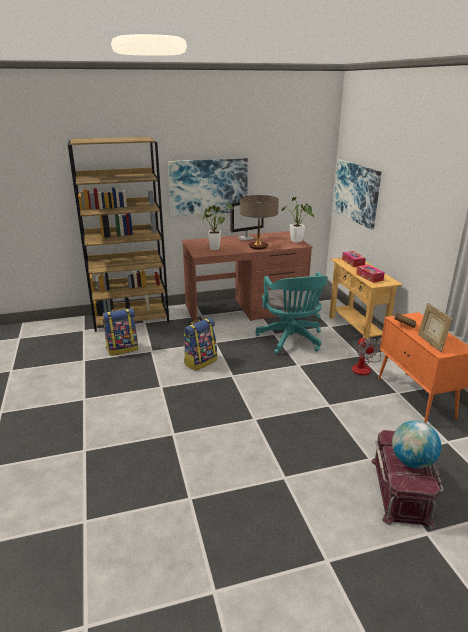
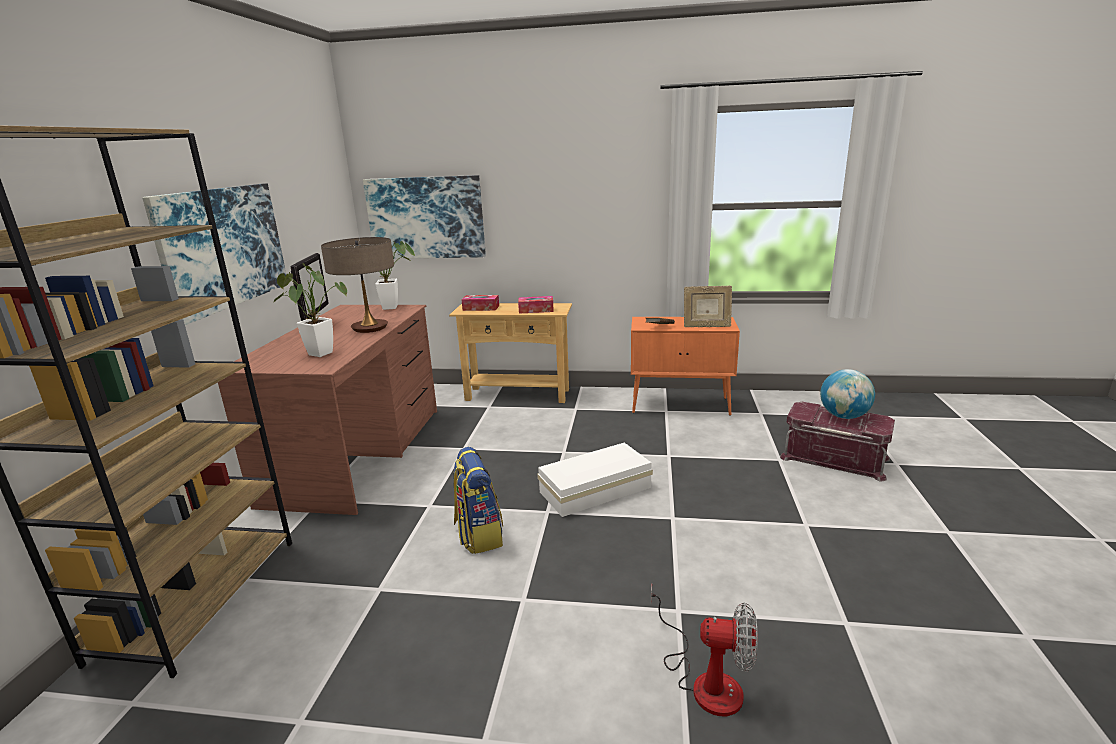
camera: 65 degrees left, 5 degrees down
(122, 349) = (322, 634): backpack -> none
(265, 386) = (597, 490): none -> white storage box
(291, 340) = (496, 440): turquoise office chair -> none
(364, 367) = (603, 413): fan -> fan (705, 680)

